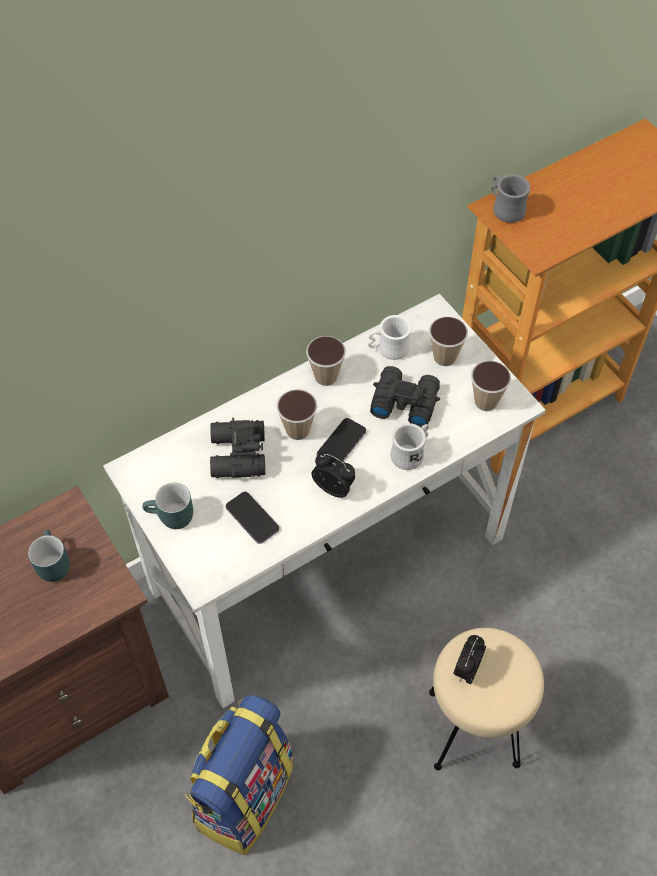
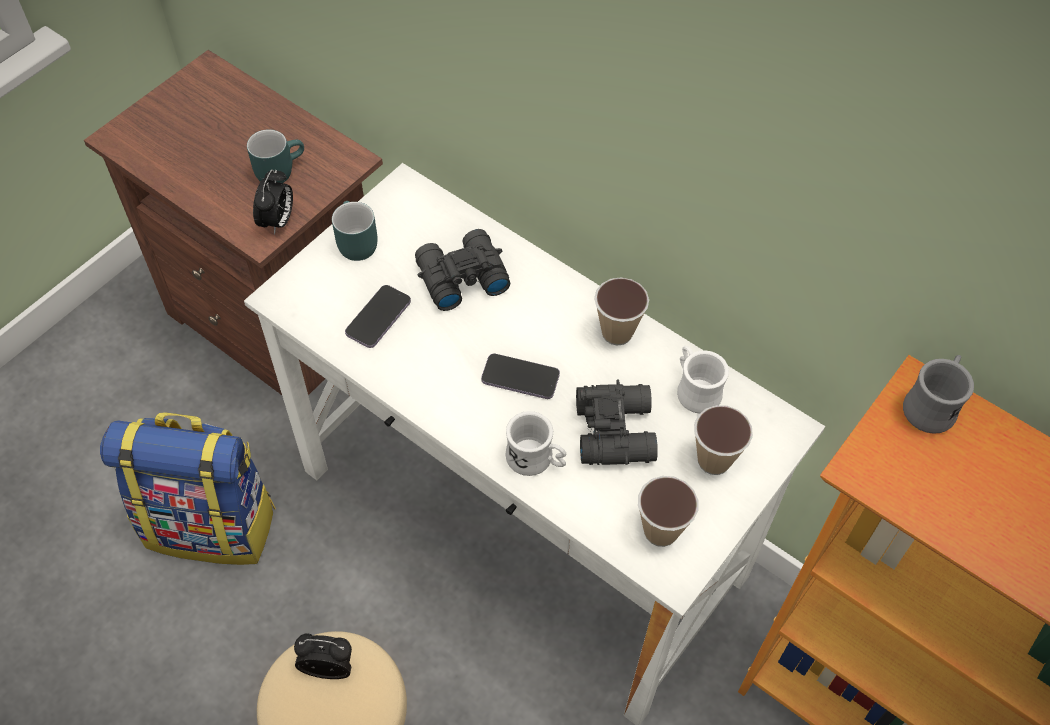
camera: 70 degrees right, 0 degrees up
(297, 430) = (522, 326): cup -> none
(334, 488) = (451, 389): alarm clock -> alarm clock (278, 222)

